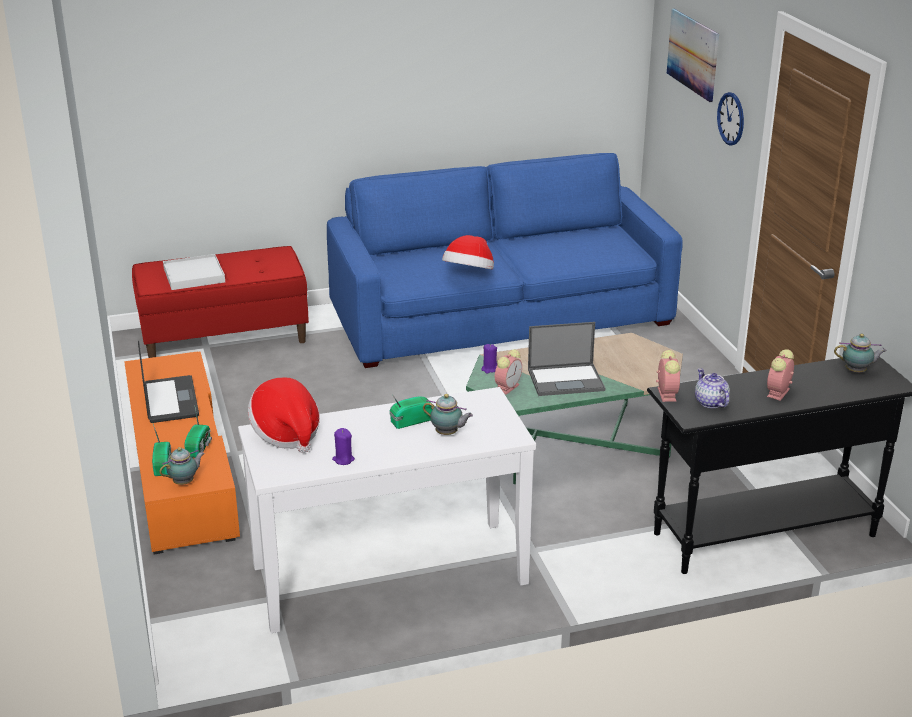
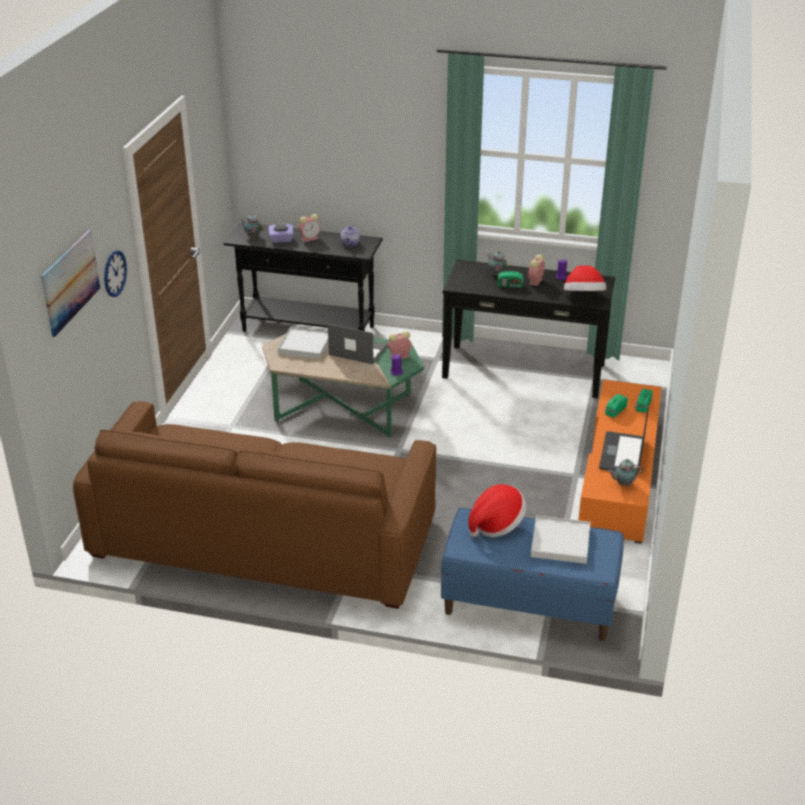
camera: 150 degrees left, 5 degrees up
(185, 482) = (632, 391): teapot -> teapot (623, 484)
(224, 337) = (528, 604): red bench -> blue bench
(390, 575) = (524, 370): white console table -> black console table
(469, 274) = (324, 451): hat -> hat (496, 524)
(499, 315) = (264, 538): blue sofa -> brown sofa
(635, 367) = (305, 345): none -> white tray
(666, 393) = (365, 253): alarm clock -> alarm clock (535, 281)
(810, 378) = (281, 240): none -> purple tissue box

